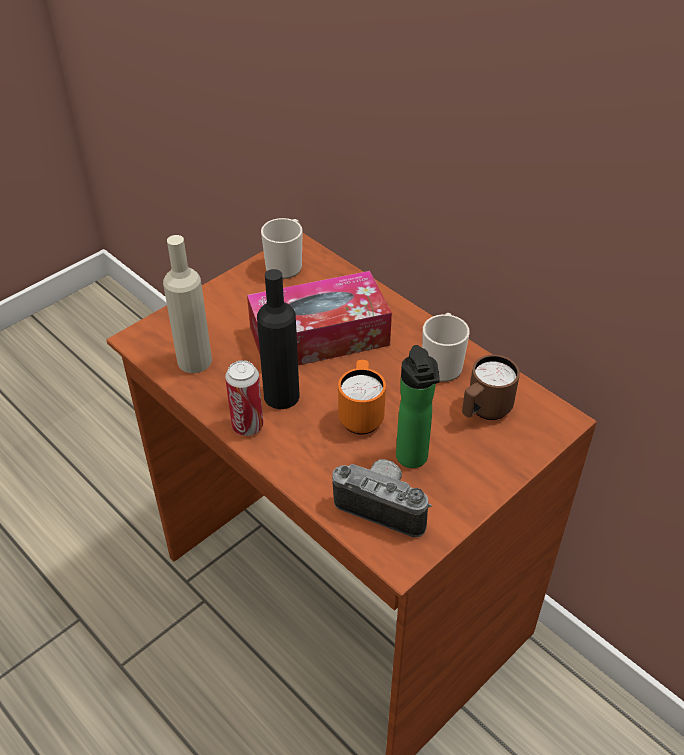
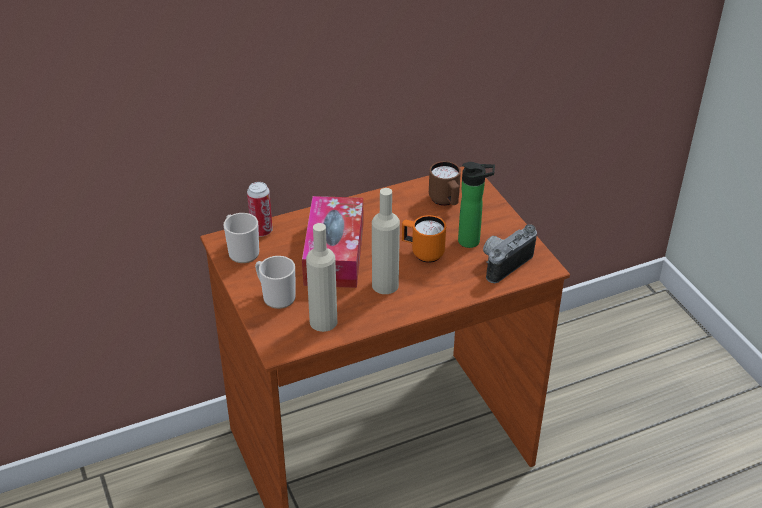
camera: 70 degrees left, 5 degrees down
(247, 426) = (406, 307): can -> can (261, 231)
(281, 396) = (385, 285): black bottle -> beige bottle
(442, 364) = (394, 206): mug -> mug (276, 296)

